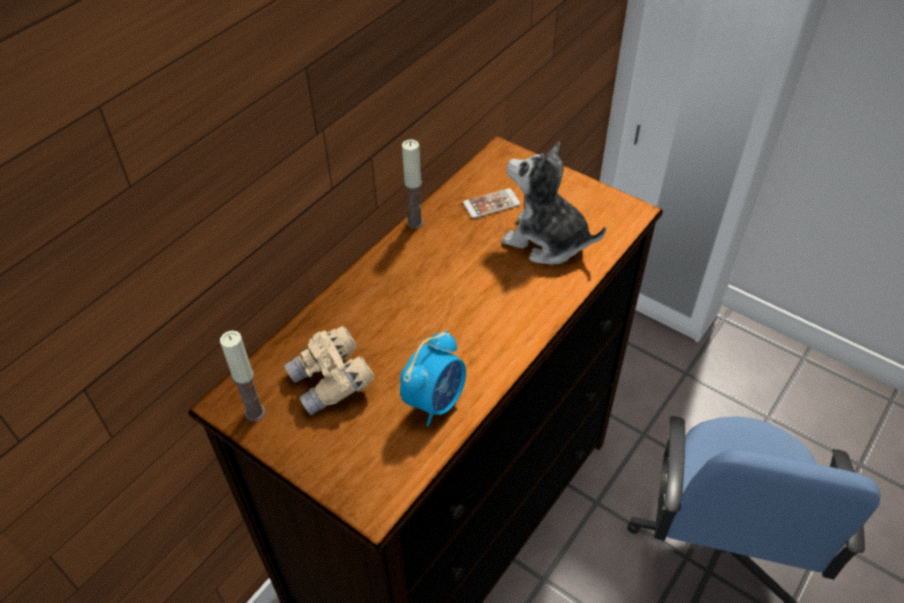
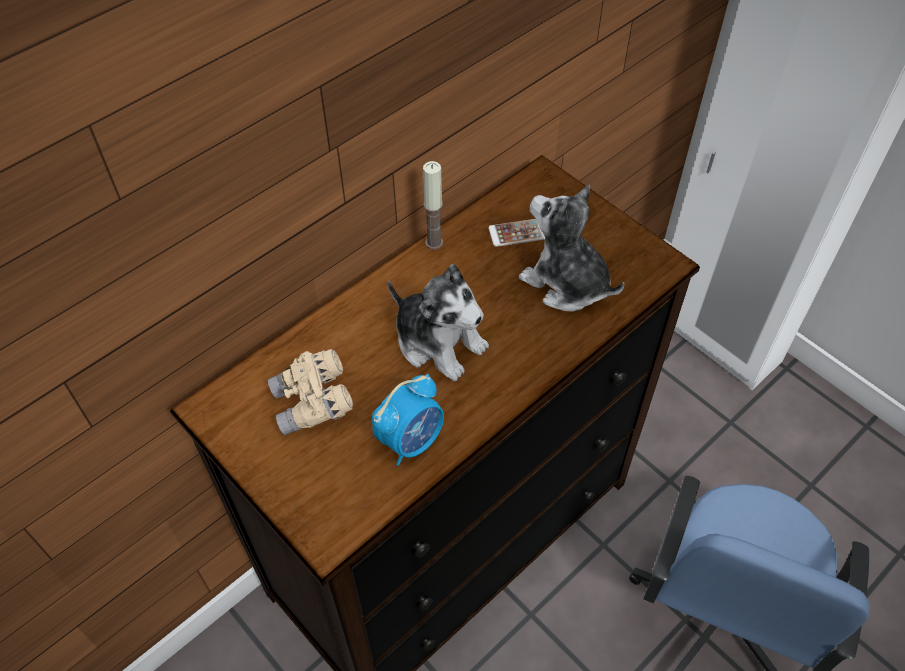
camera: 10 degrees right, 5 degrees up
(255, 412) = (232, 422): candle -> none
(440, 309) = (439, 342): none -> plush toy

